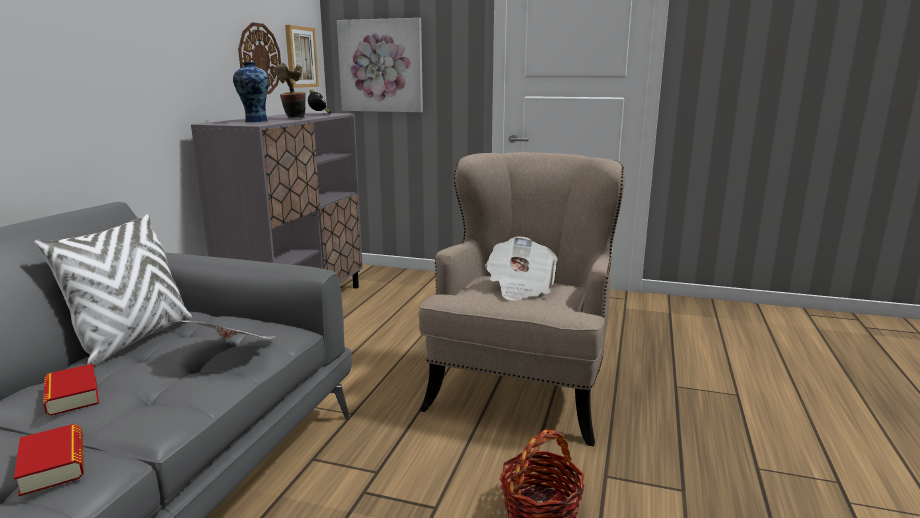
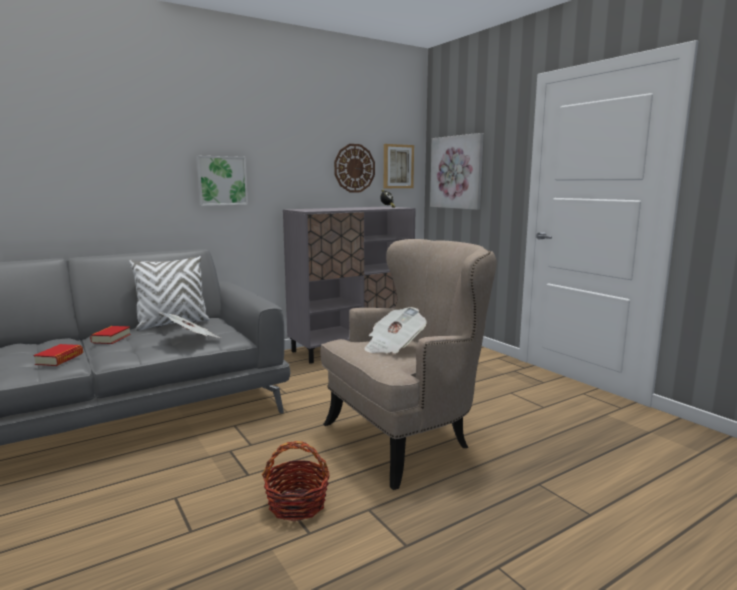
camera: 40 degrees right, 5 degrees down
(98, 79) = (221, 180): none -> picture
(255, 121) = (322, 209): vase -> none
(293, 118) = (354, 209): potted plant -> none

